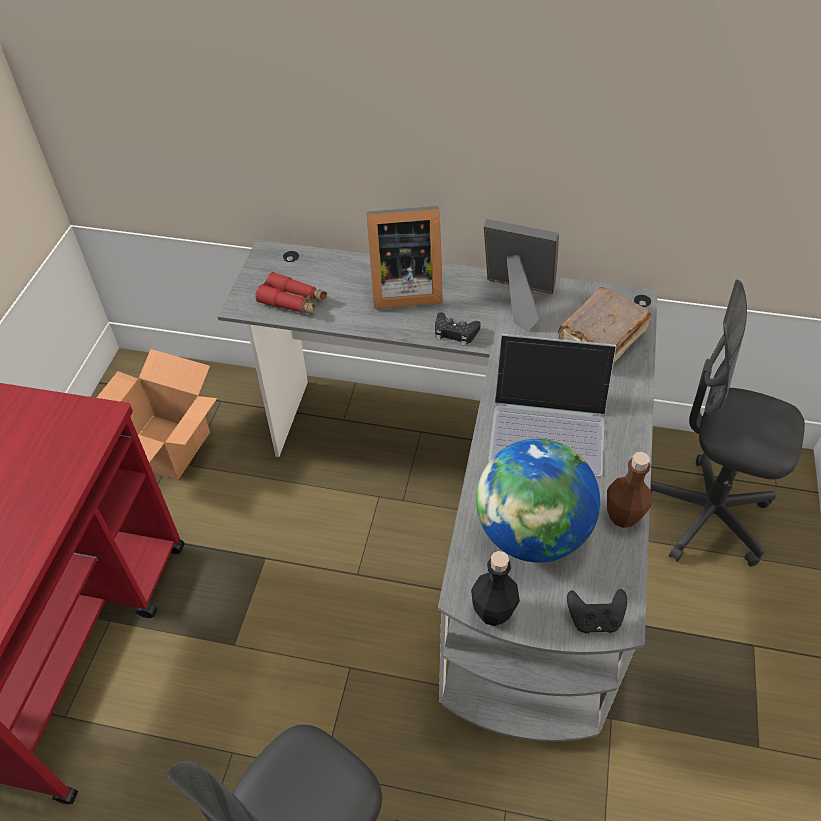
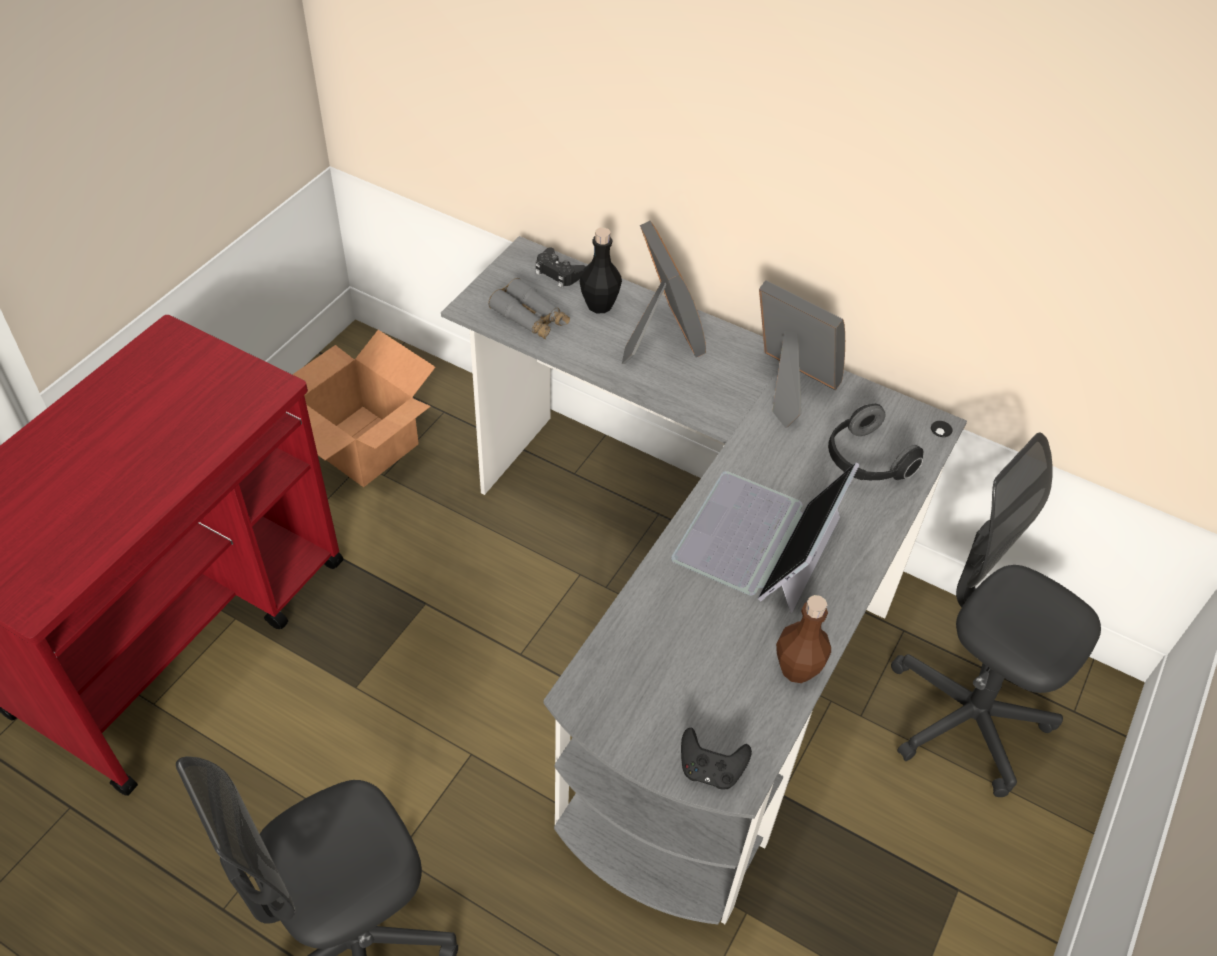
camera: 15 degrees right, 0 degrees up
(293, 301) = (530, 318): red binoculars -> grey binoculars
(402, 289) = (660, 337): picture frame -> picture frame turned 120 degrees counterclockwise
(455, 333) = (698, 404): black game controller -> black game controller (558, 272)
(493, 612) = (600, 725): black bottle -> black bottle (599, 305)
(531, 533) = (683, 655): globe -> none
(549, 425) = (759, 541): laptop -> laptop turned 90 degrees clockwise
(599, 340) = (865, 461): brown book -> headphones

